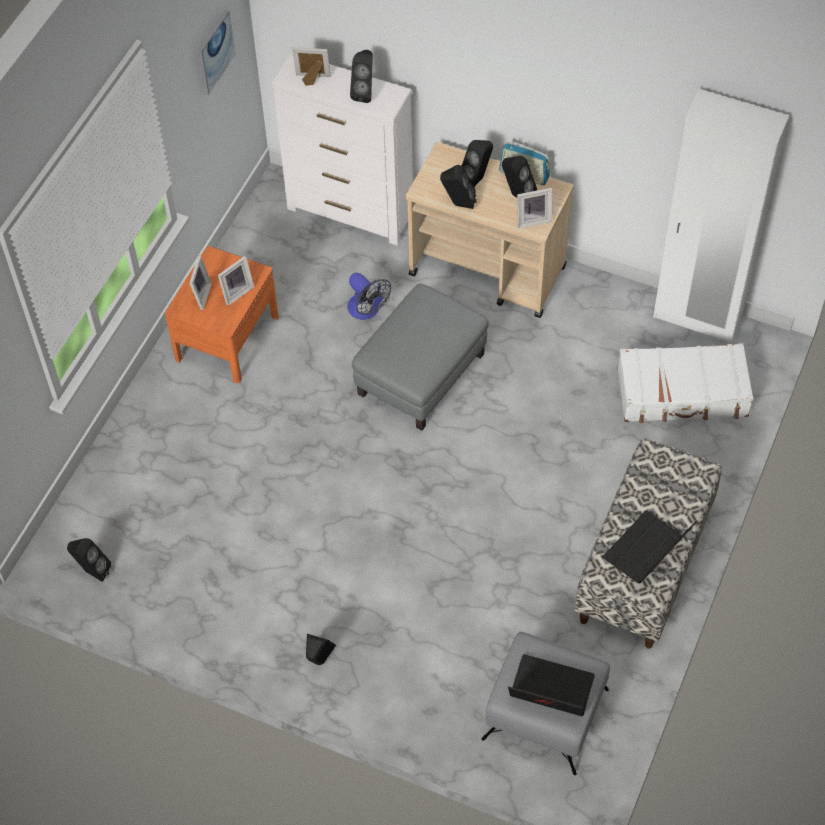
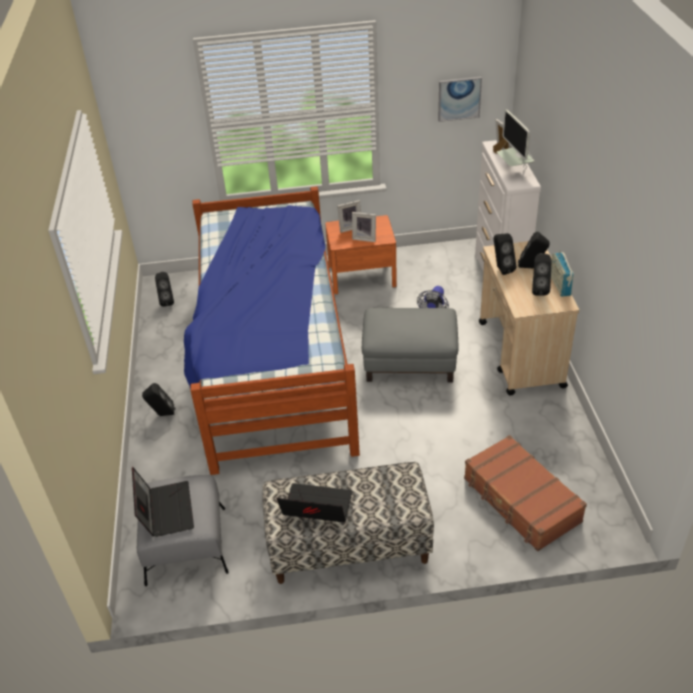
camera: 60 degrees right, 15 degrees down
(306, 502) = (272, 357): none -> bed
(365, 93) = (515, 172): black speaker -> monitor
(533, 219) = (526, 304): picture frame -> none
(682, 393) = (521, 501): white suitcase -> brown suitcase
(697, 319) = (596, 479): white wardrobe -> none

